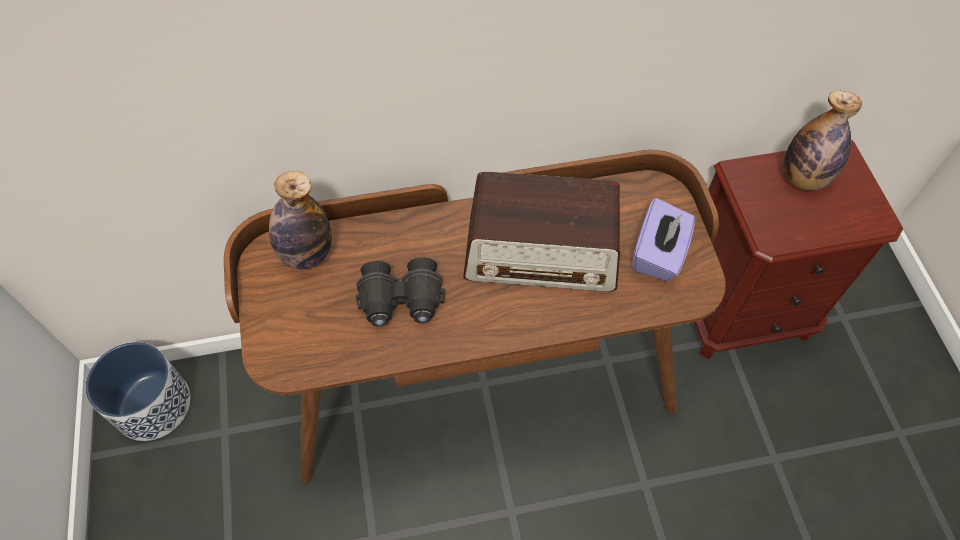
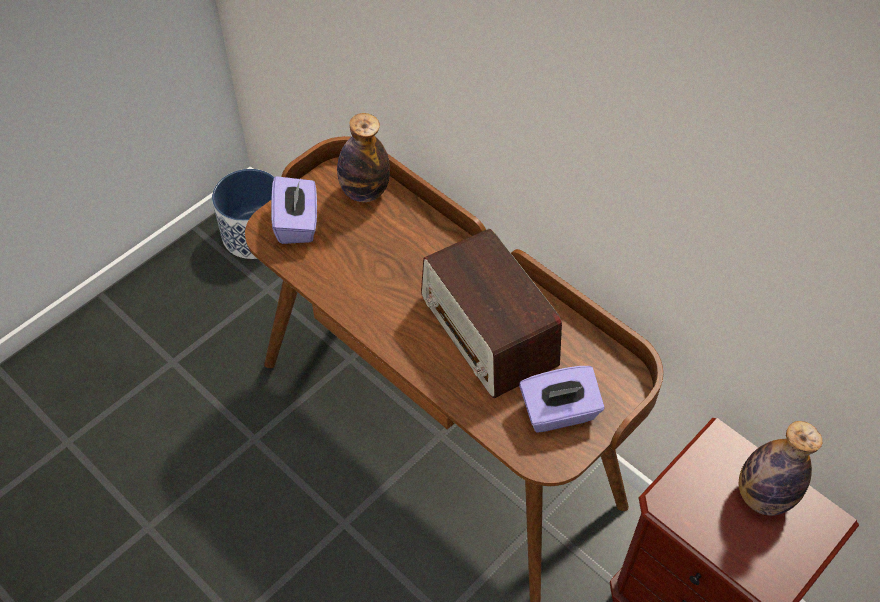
camera: 55 degrees right, 5 degrees down
(293, 332) = (297, 223): none -> purple tissue box
(402, 301) = (371, 269): black binoculars -> none

